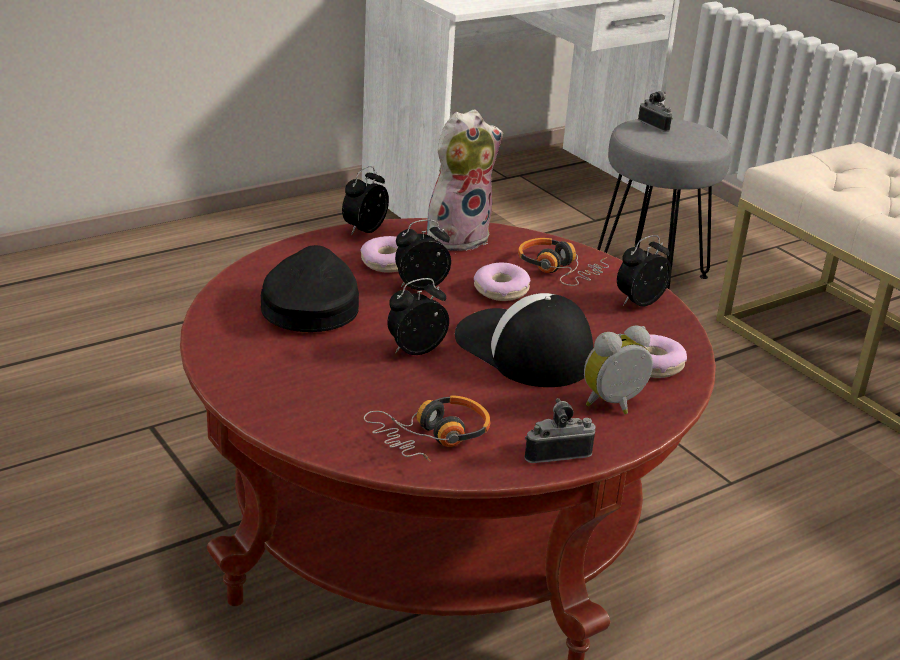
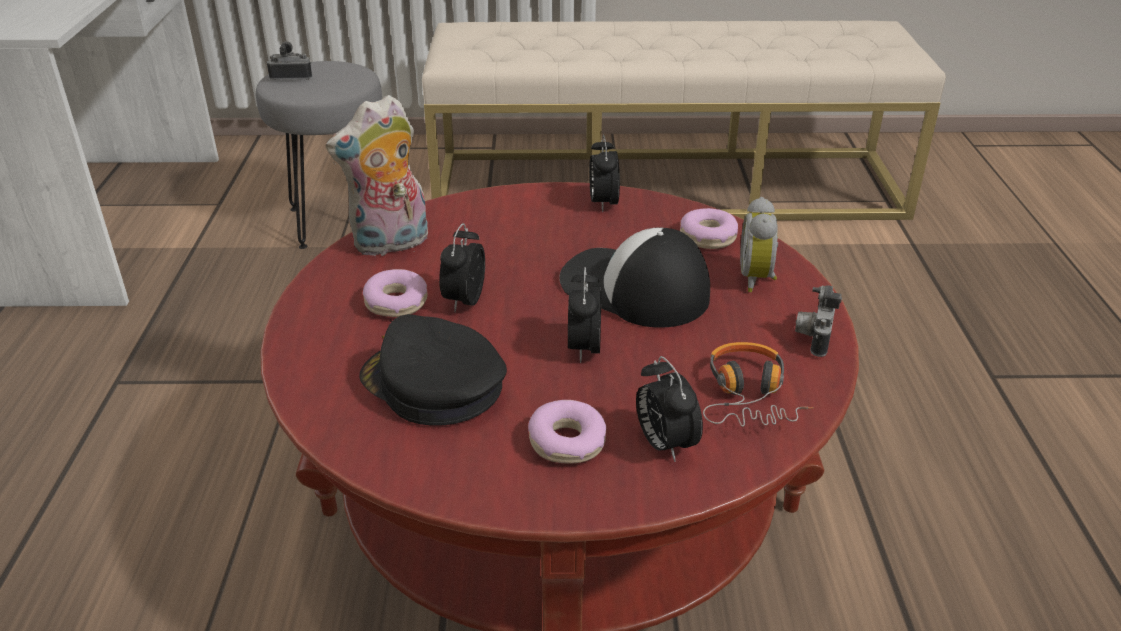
camera: 55 degrees left, 5 degrees up
(364, 230) = (309, 292): alarm clock -> alarm clock (664, 444)
(457, 237) = (391, 244): plush toy -> plush toy turned 120 degrees counterclockwise
(501, 290) = (518, 260): donut -> donut (567, 442)
(522, 350) = (633, 289): cap -> cap turned 45 degrees clockwise
(559, 270) = (512, 217): headphones -> none

